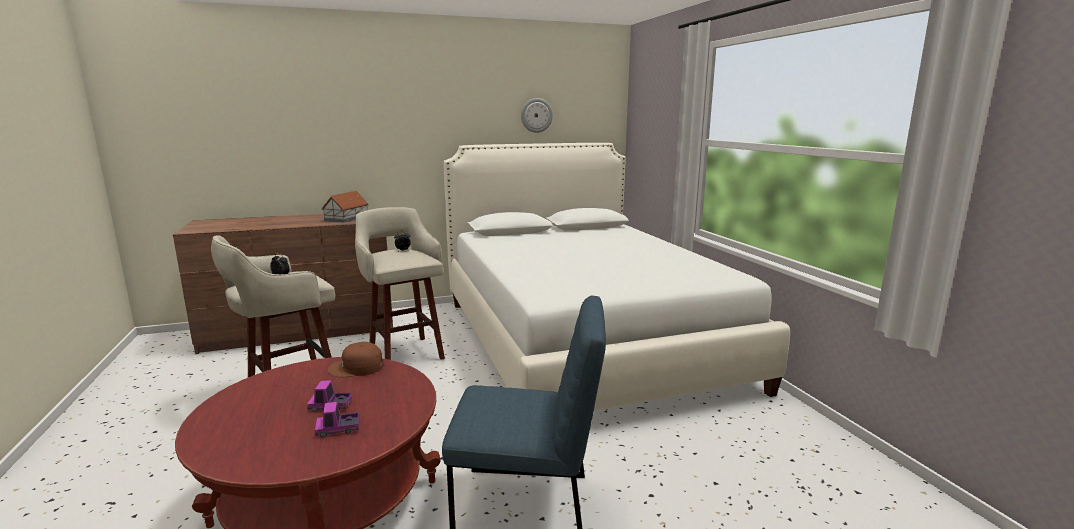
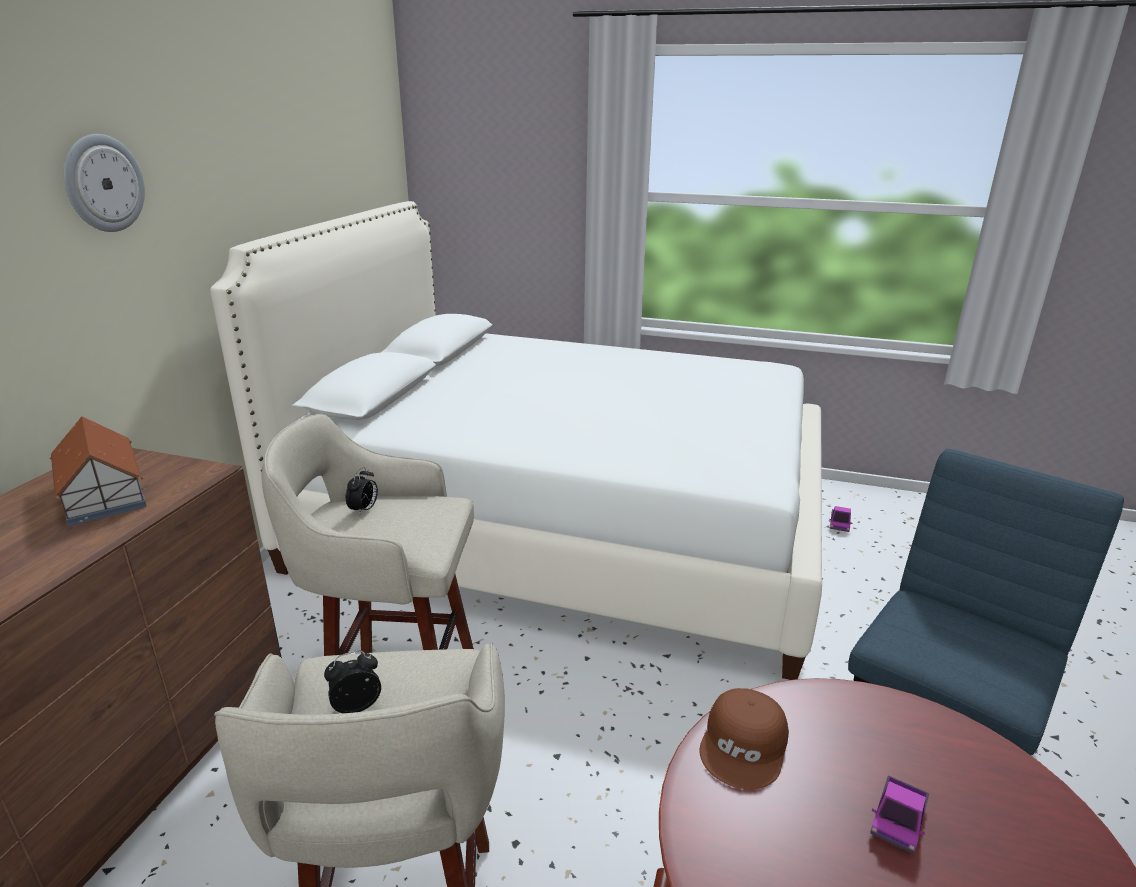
camera: 55 degrees left, 10 degrees up
(338, 429) = (992, 831): toy truck -> toy truck (839, 524)
(536, 115) = (311, 162): wall clock -> wall clock (103, 183)

